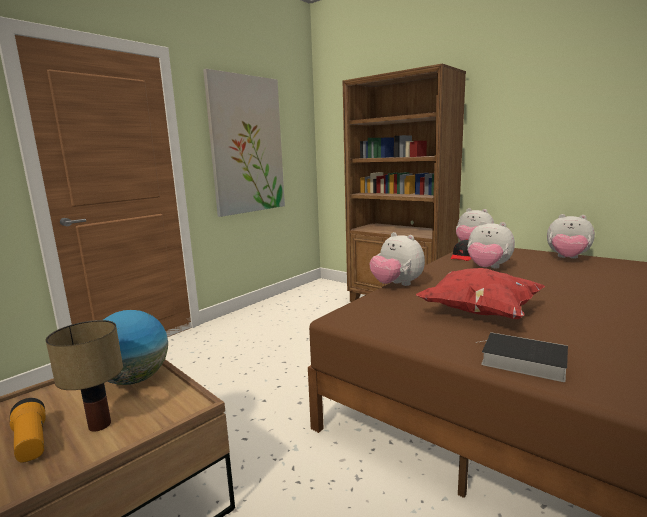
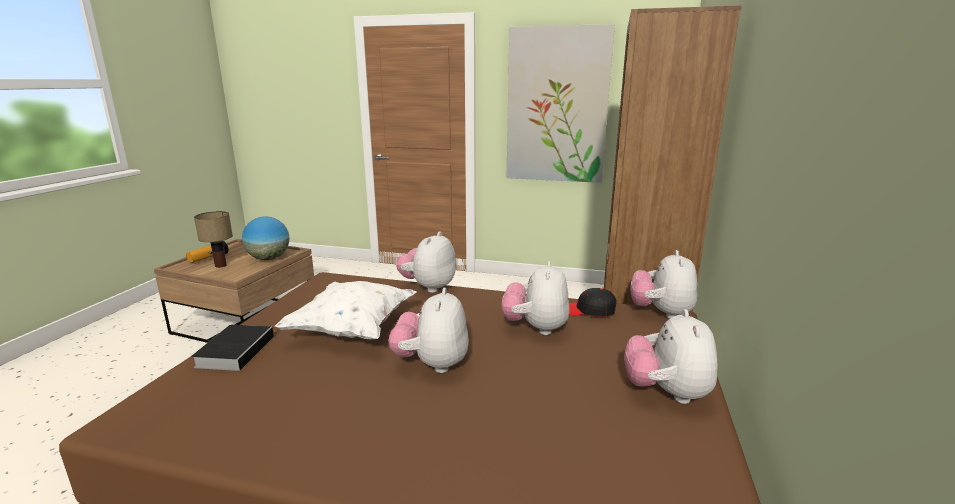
camera: 65 degrees right, 5 degrees up
(479, 312) = (353, 329): red pillow -> white pillow
(542, 294) = (432, 364): none -> plush toy

